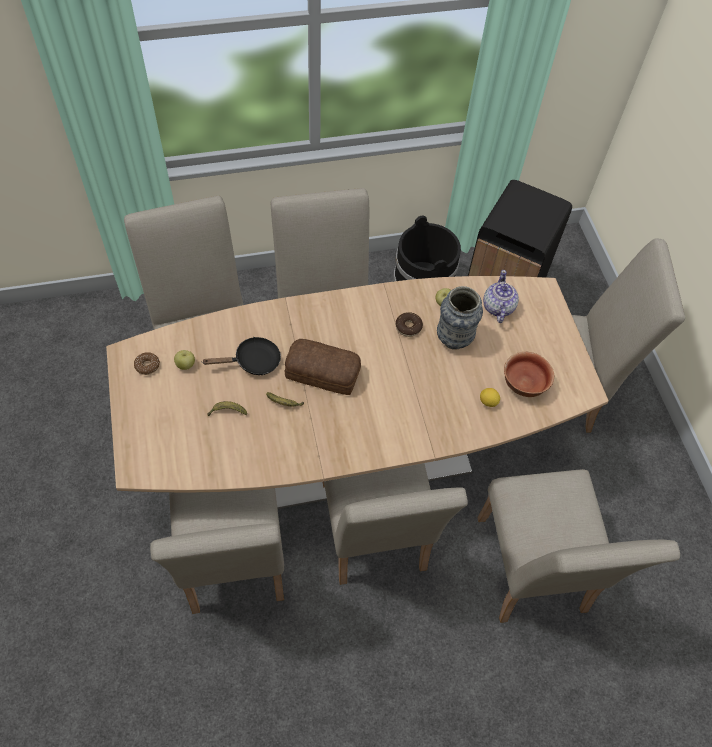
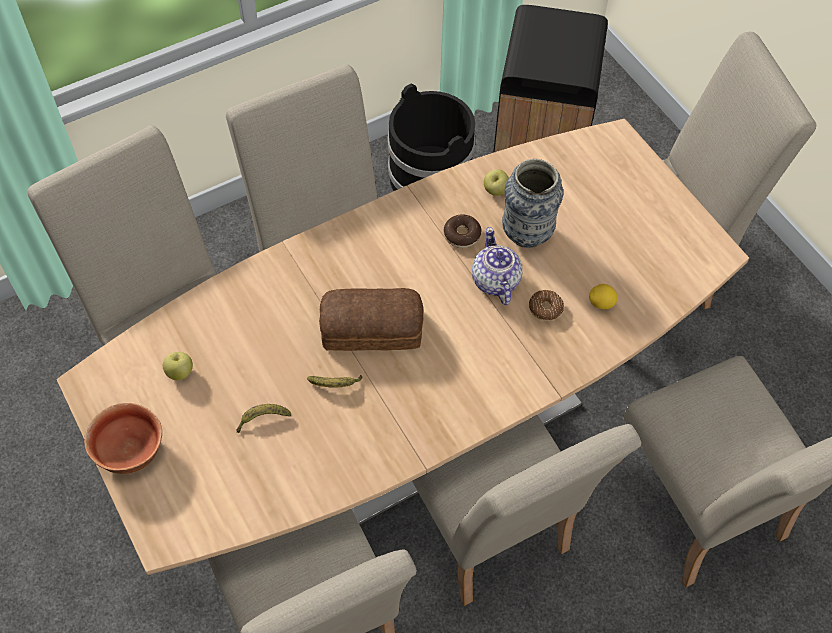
camera: 15 degrees left, 0 degrees up
(147, 366) = (126, 389): donut -> donut (545, 308)
(253, 361) = (271, 341): black frying pan -> none
(497, 307) = (567, 177): teapot -> teapot (495, 281)
(524, 383) = (637, 266): bowl -> bowl (131, 450)

